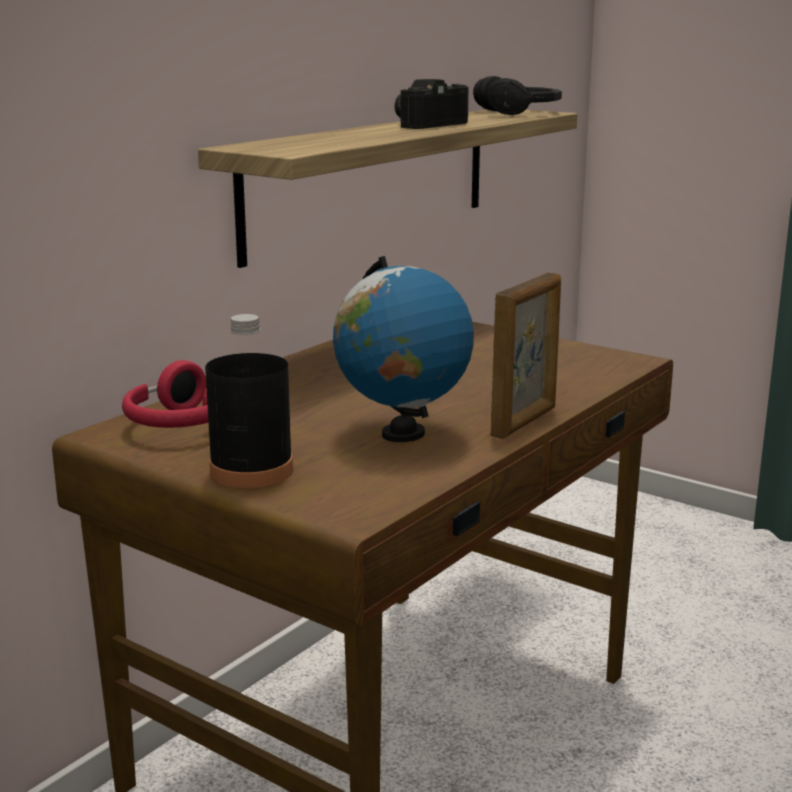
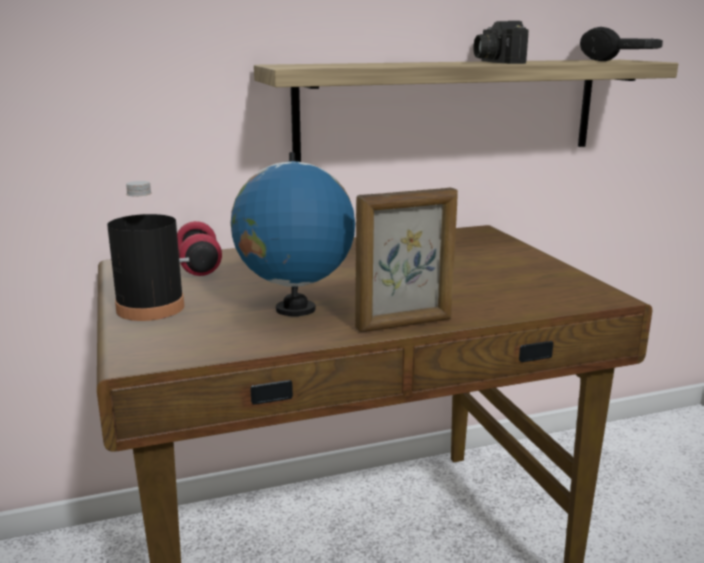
camera: 35 degrees right, 0 degrees up
(427, 124) = (494, 62): camera -> camera turned 90 degrees counterclockwise

